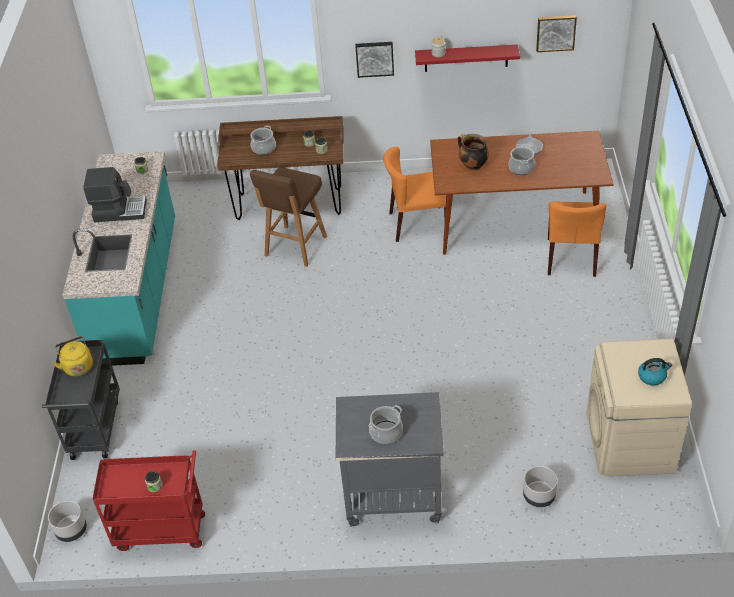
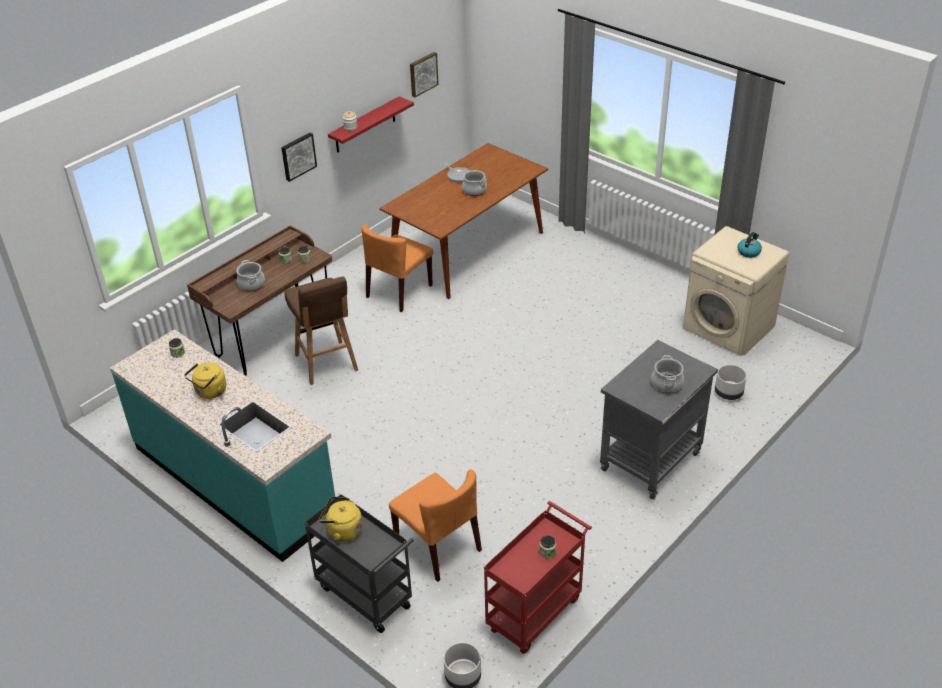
camera: 50 degrees left, 5 degrees down
(119, 211) = (209, 392): coffee machine -> yellow kettle
(472, 166) = (438, 207): cooking pot -> none
(571, 257) = (536, 249): orange chair -> orange chair (438, 546)

